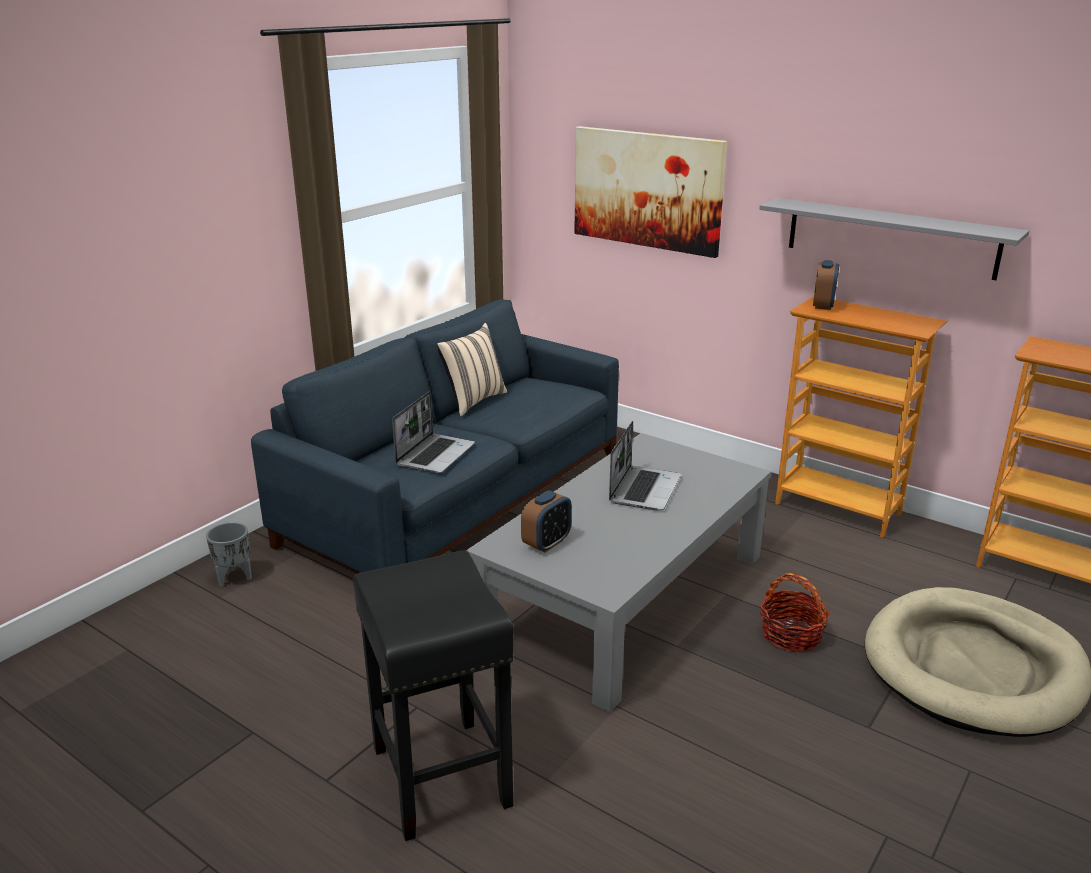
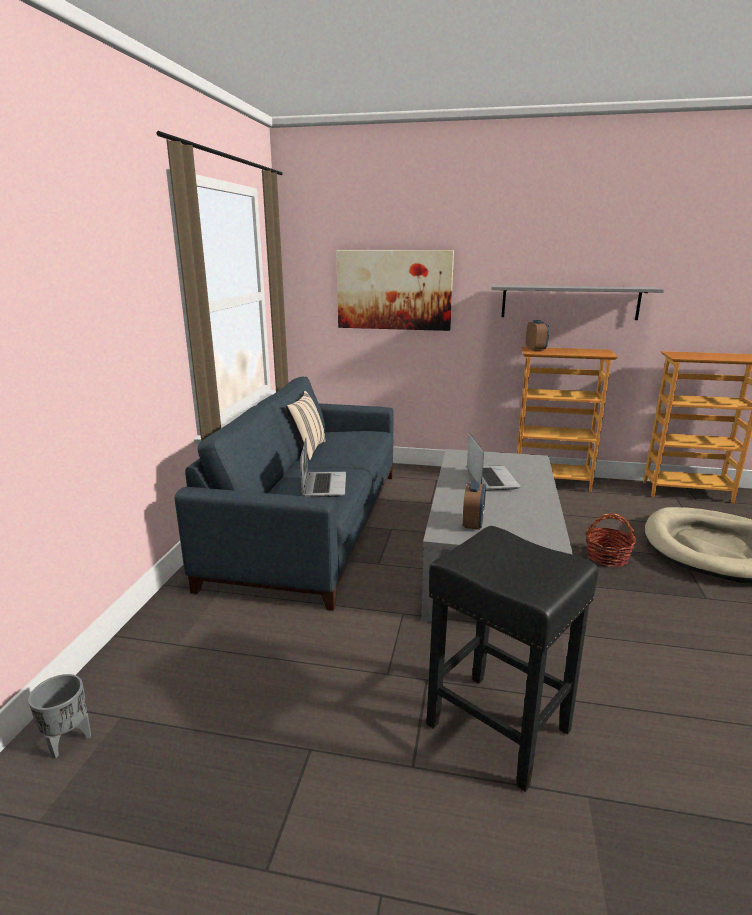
camera: 25 degrees left, 5 degrees down
(234, 577) = (178, 624): grey planter -> grey planter (68, 740)

